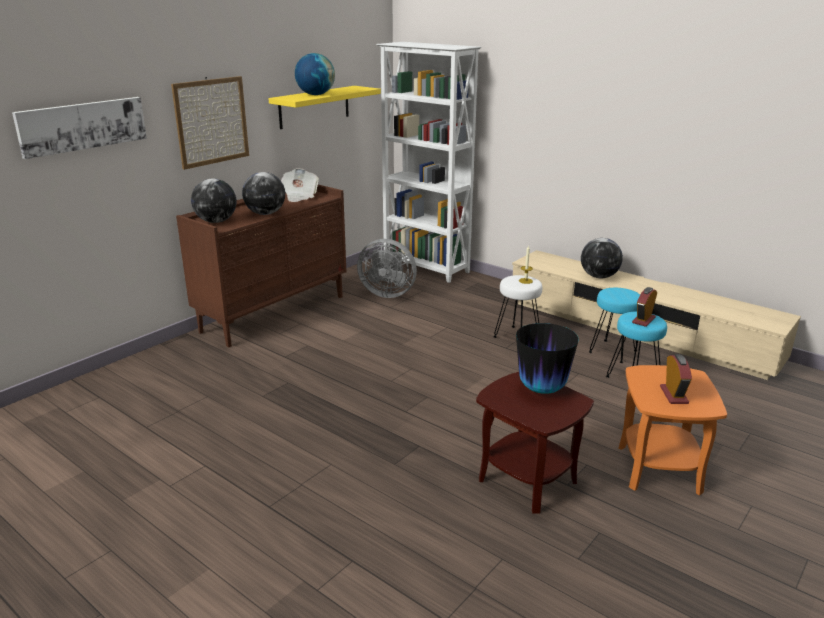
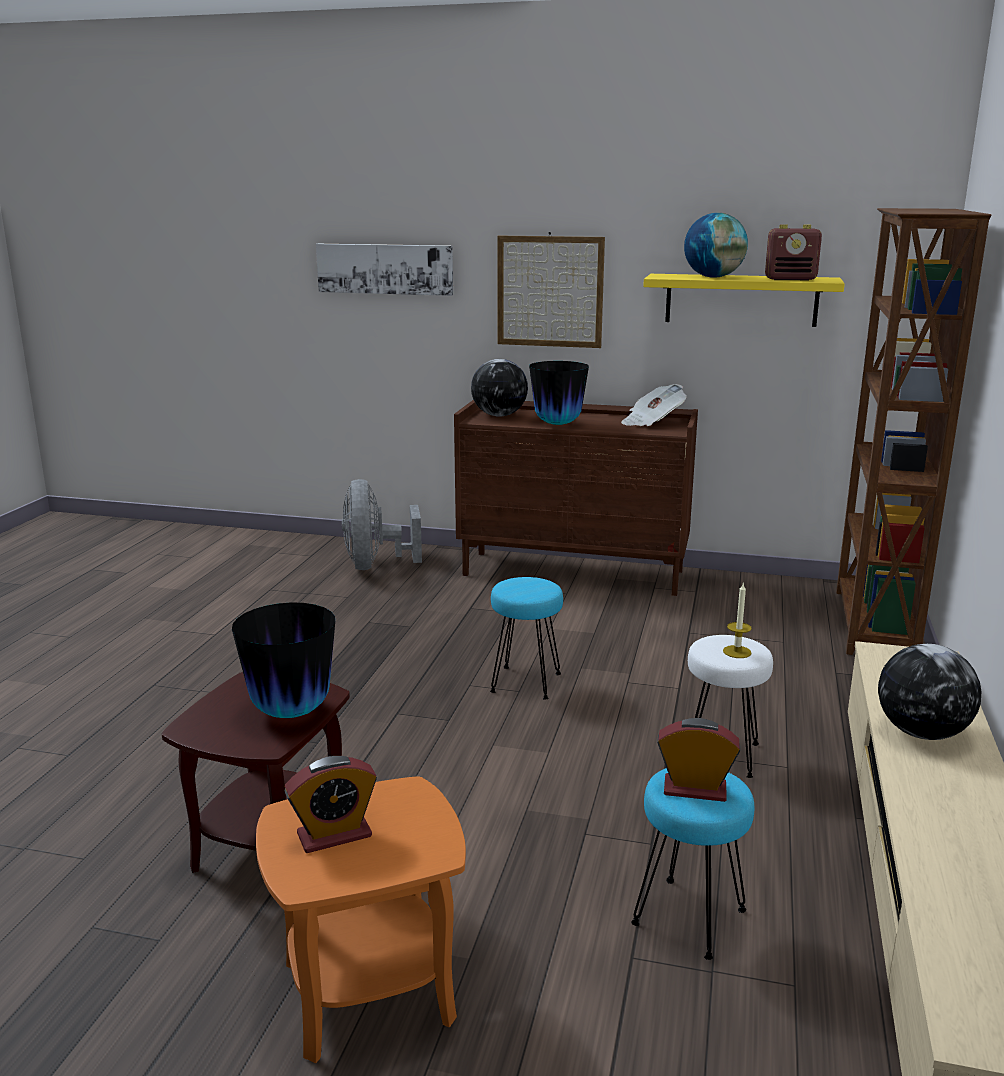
camera: 65 degrees right, 5 degrees down
(265, 214) = (557, 424): globe -> vase
(351, 90) = (791, 279): none -> radio
(387, 293) = (733, 620): grey fan -> grey fan (375, 565)
(426, 268) = (872, 624): white bookcase -> brown bookcase
(612, 351) = (789, 873): turquoise stool -> turquoise stool (526, 682)

